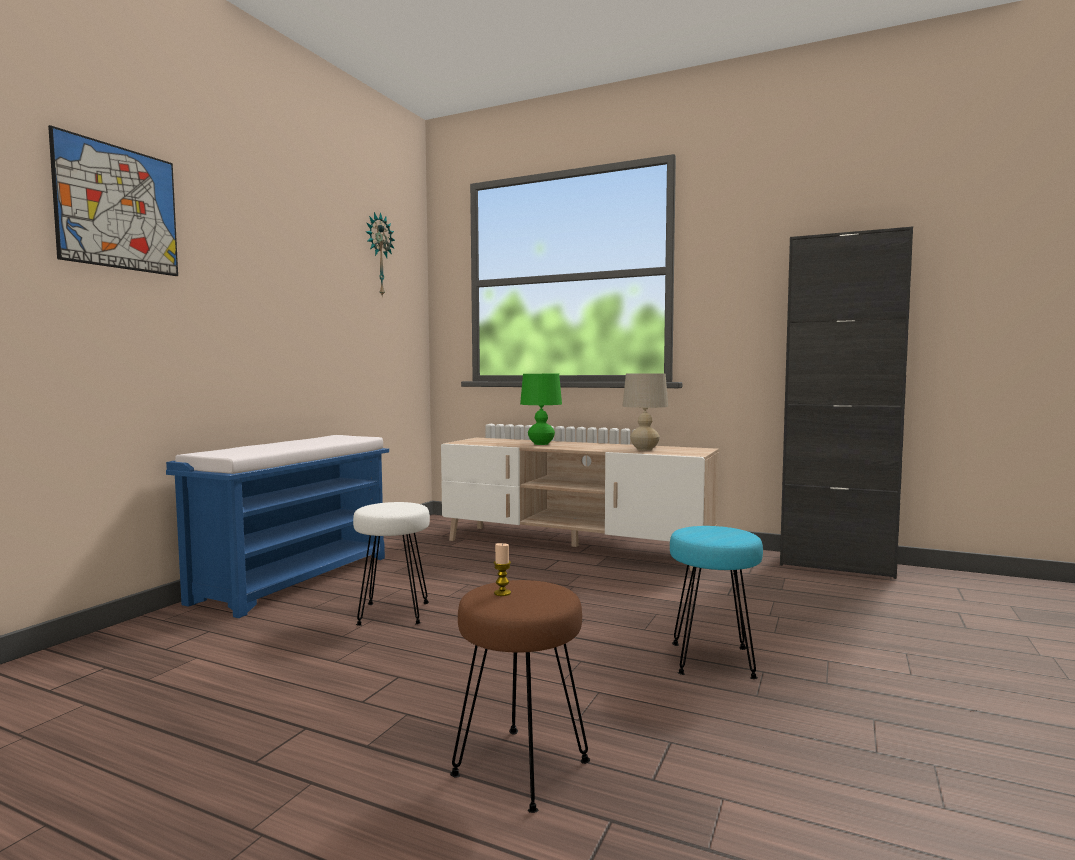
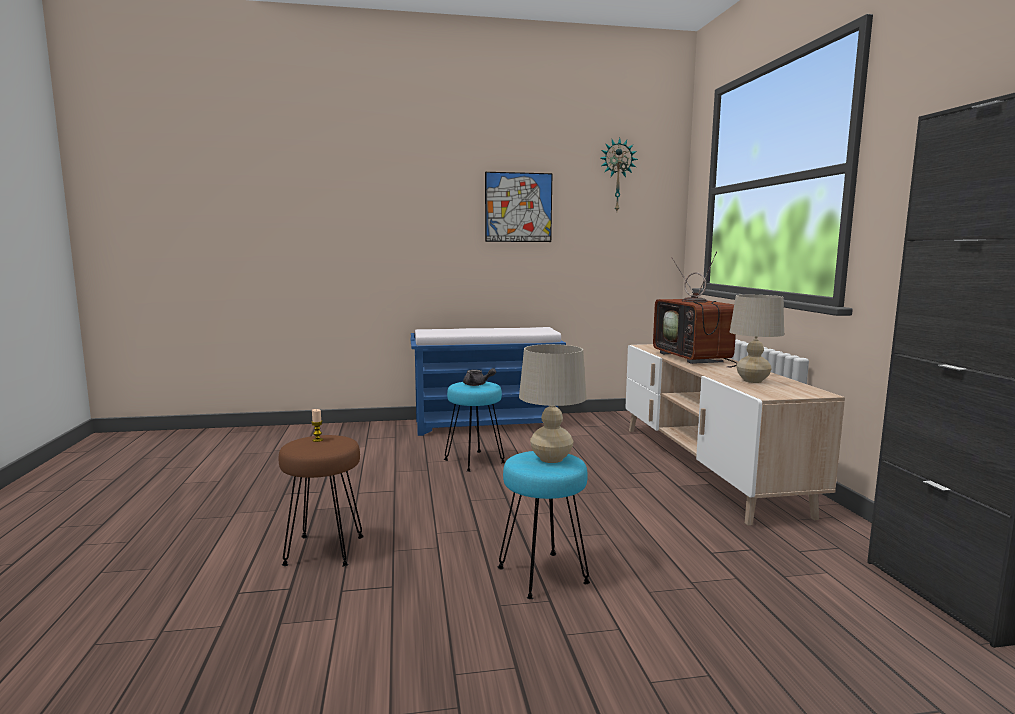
camera: 55 degrees right, 5 degrees up
(118, 207) = (388, 180): picture -> picture (518, 207)
(394, 613) = (475, 461): white stool -> turquoise stool
(395, 506) = (477, 385): none -> grey teapot
(541, 444) = (695, 358): green table lamp -> television
(714, 531) = (551, 459): none -> beige table lamp

